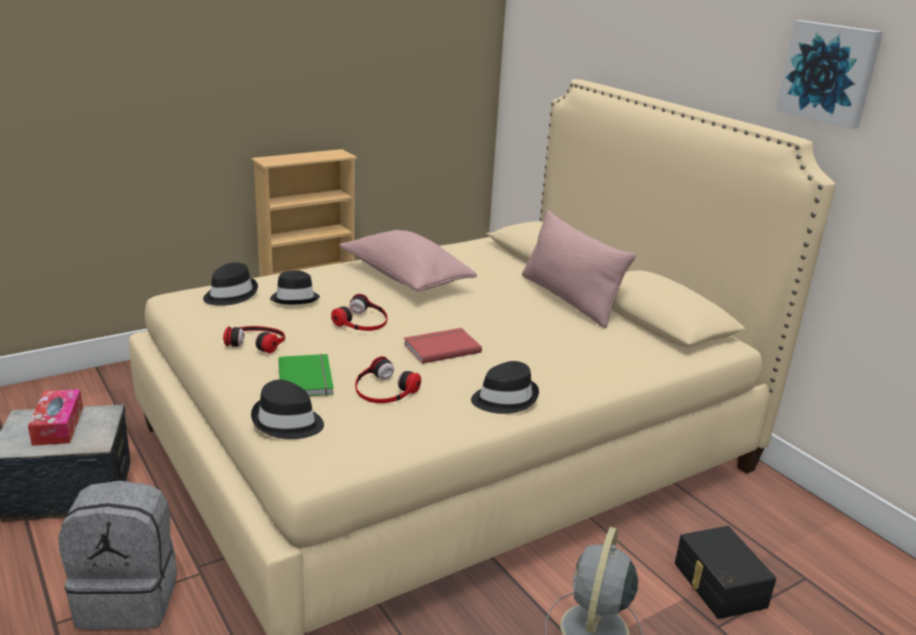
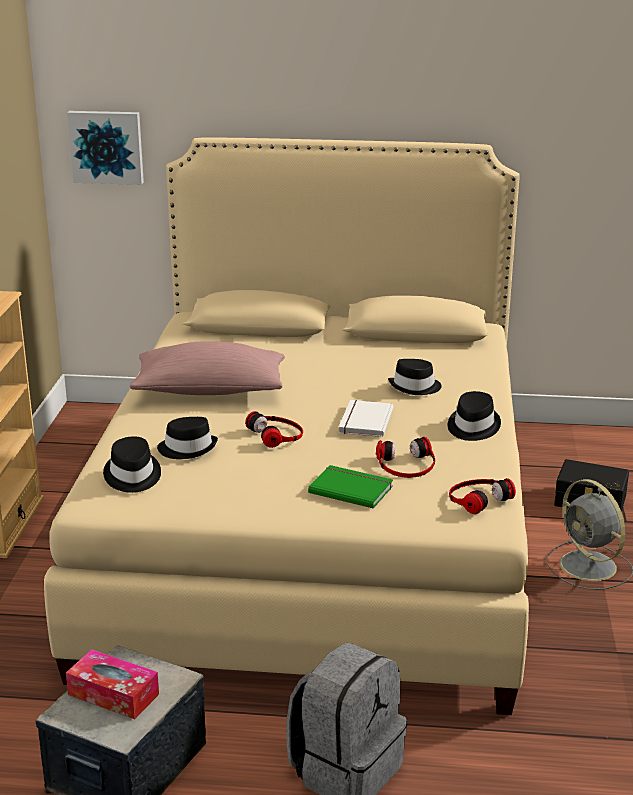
camera: 50 degrees left, 0 degrees up
(257, 341) = (253, 491): headphones -> headphones (477, 498)
(287, 422) = (416, 517): black hat -> black hat (415, 387)
(441, 347) = (364, 421): red book -> white book
(568, 299) = (343, 346): pink pillow -> none
(829, 73) = (483, 88): picture -> picture (106, 146)

